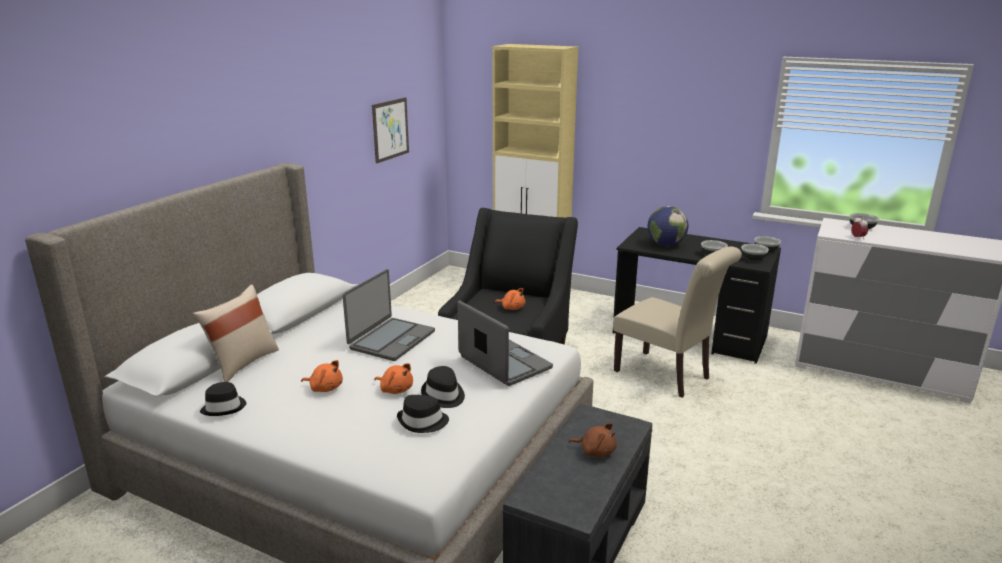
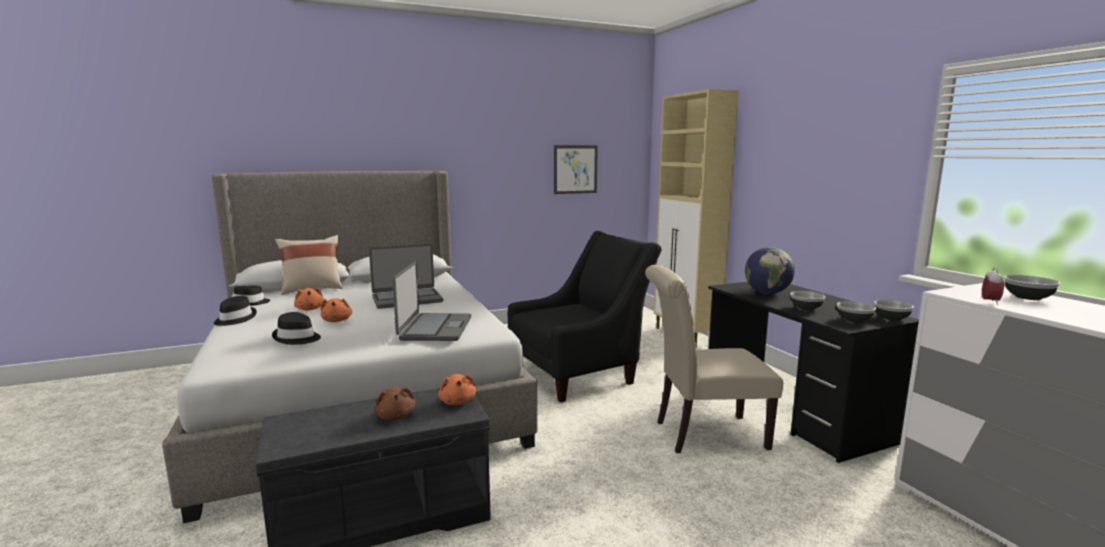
camera: 40 degrees right, 10 degrees down
(443, 395) = (352, 332): black hat -> black hat (234, 319)
(512, 308) = (570, 317): orange plush toy -> orange plush toy (457, 401)
(667, 376) = (703, 434): beige chair -> beige chair turned 90 degrees clockwise

